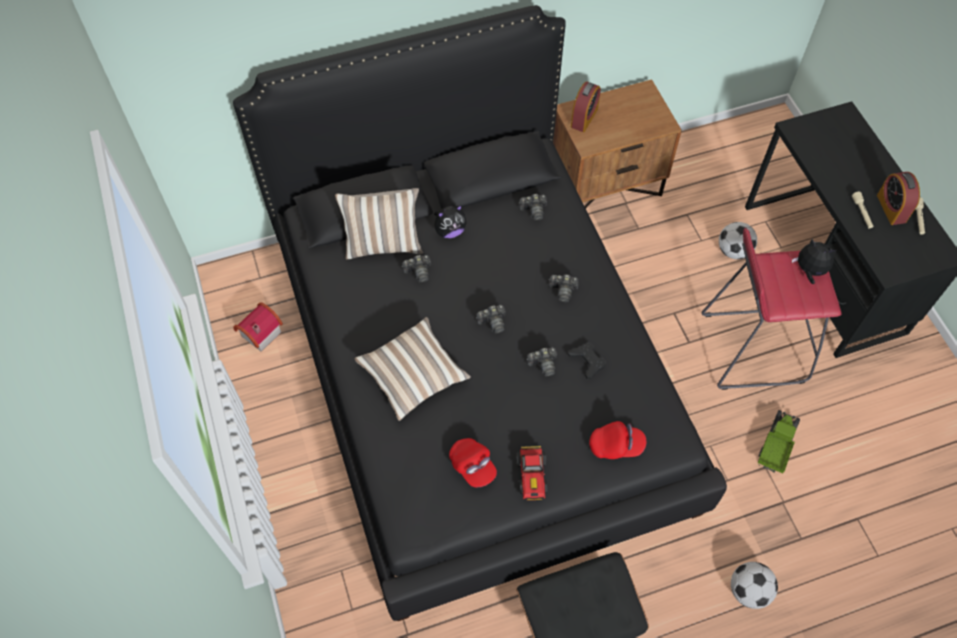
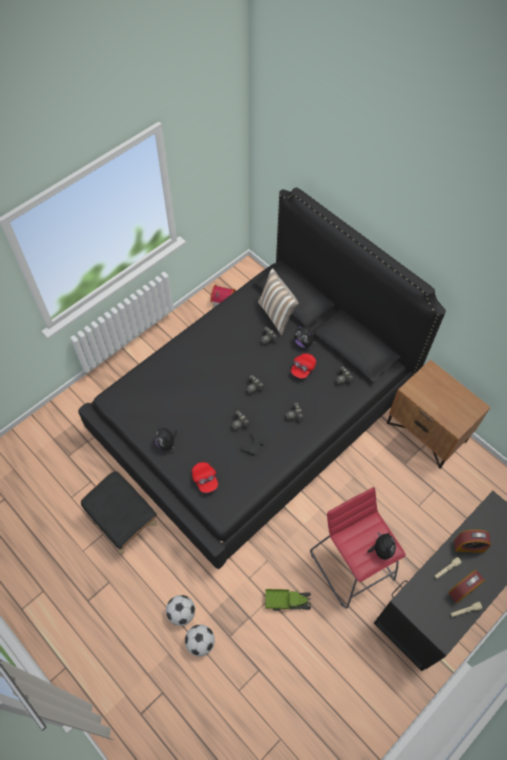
camera: 65 degrees right, 0 degrees up
(413, 375) = (201, 363): pillow -> none
(472, 466) = (160, 412): red cap -> red cap (303, 369)
(532, 477) = (167, 443): toy car -> plush toy
(584, 118) = (431, 379): alarm clock -> alarm clock (469, 546)
(733, 251) = (422, 529): football -> football (200, 642)

